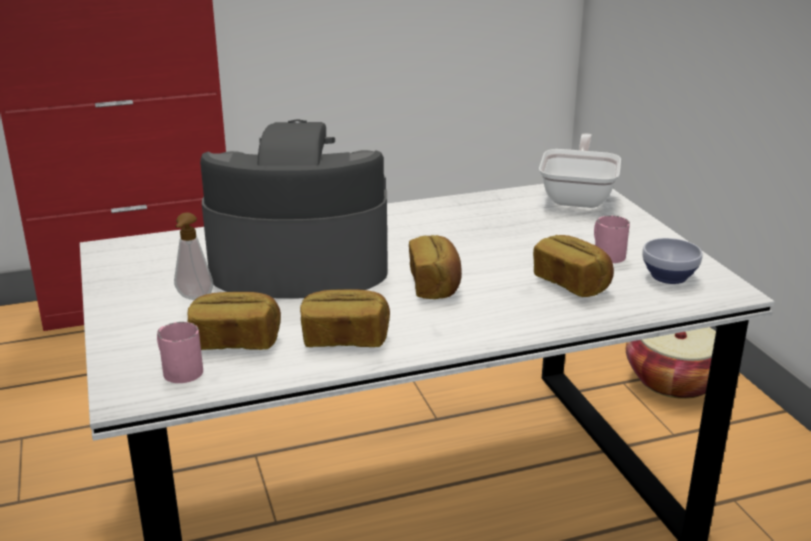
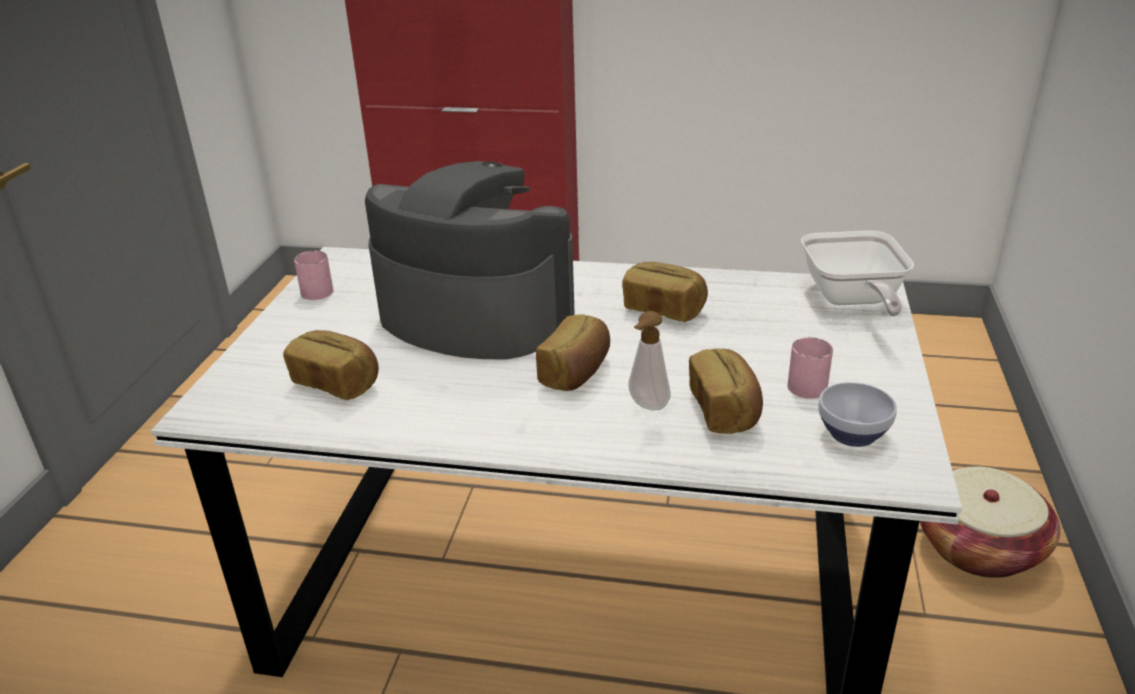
camera: 30 degrees right, 5 degrees up
(178, 369) = (264, 397): pink mug -> pink mug (316, 289)
(194, 298) = (350, 327): soap dispenser -> soap dispenser (646, 406)
(344, 338) = (429, 409): bread -> bread (664, 309)
(579, 196) = (852, 300): frying pan -> frying pan turned 135 degrees clockwise

